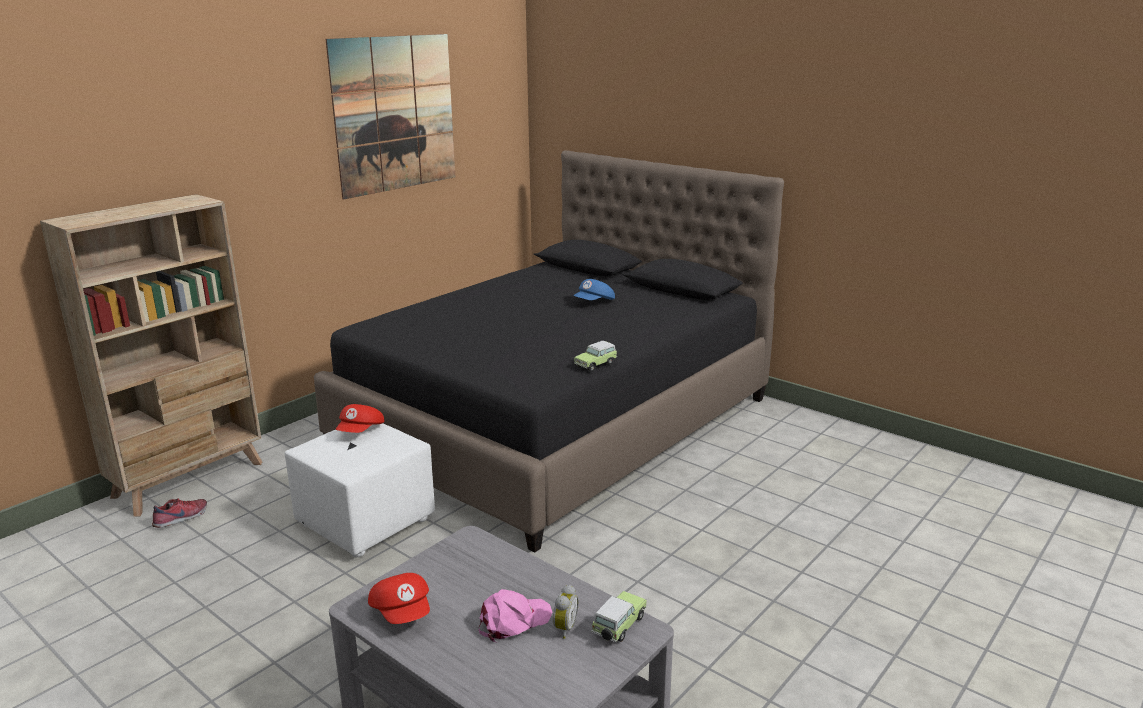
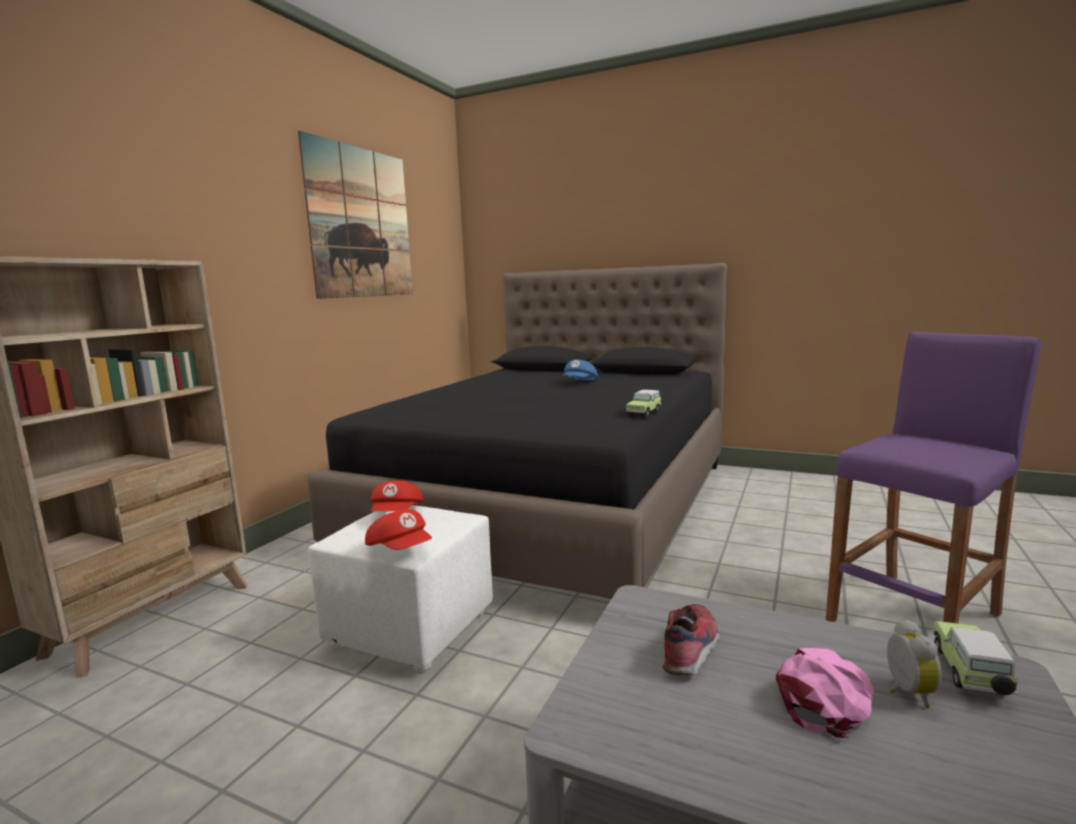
camera: 15 degrees left, 10 degrees down
(181, 519) = (152, 668): shoe -> shoe (692, 649)
(403, 612) = (651, 722): red cap -> red cap (401, 549)
(777, 591) = (915, 617): none -> purple stool

